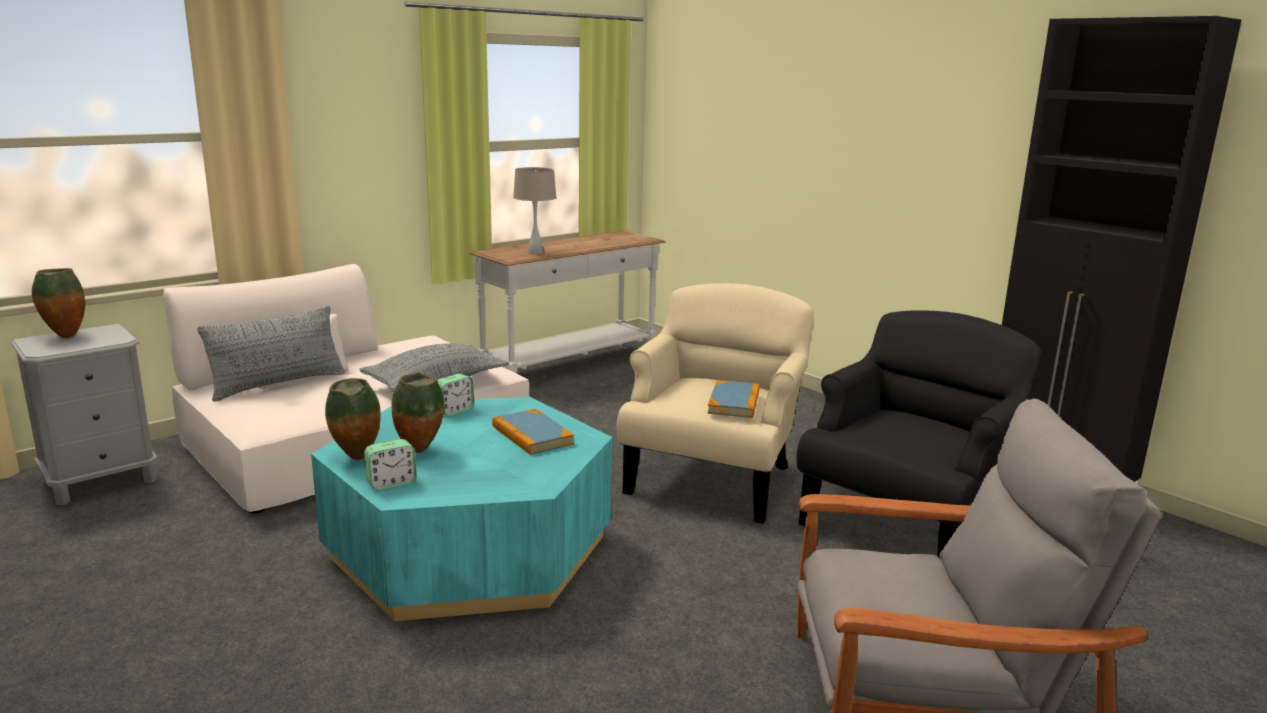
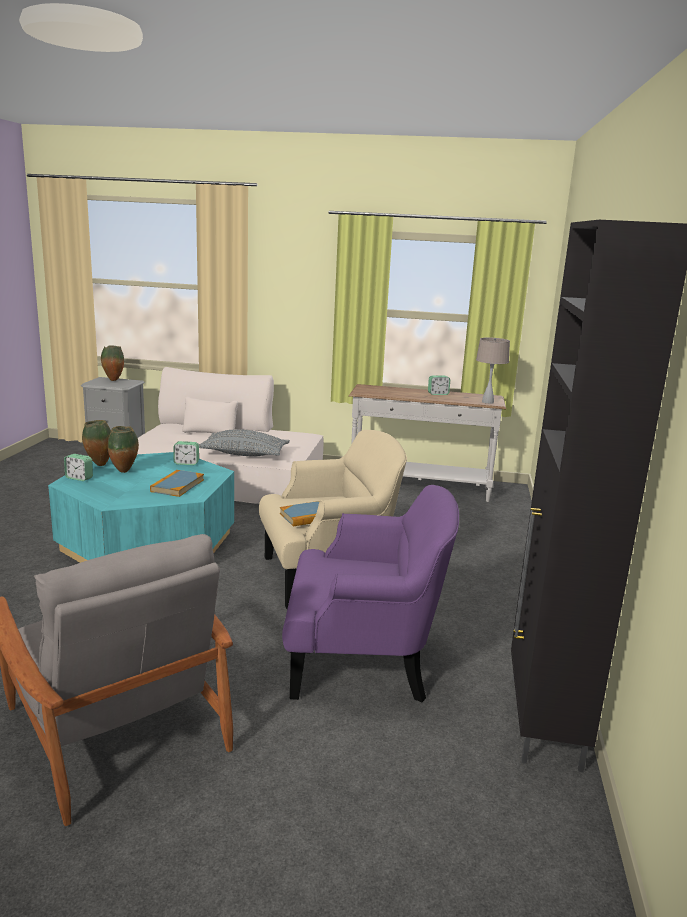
camera: 50 degrees right, 0 degrees up
(278, 384) = (189, 432): grey pillow -> none
(535, 252) = (386, 393): beige table lamp -> beige table lamp (487, 402)
(577, 242) = (438, 394): none -> alarm clock
(904, 523) = (363, 661): black armchair -> purple armchair

